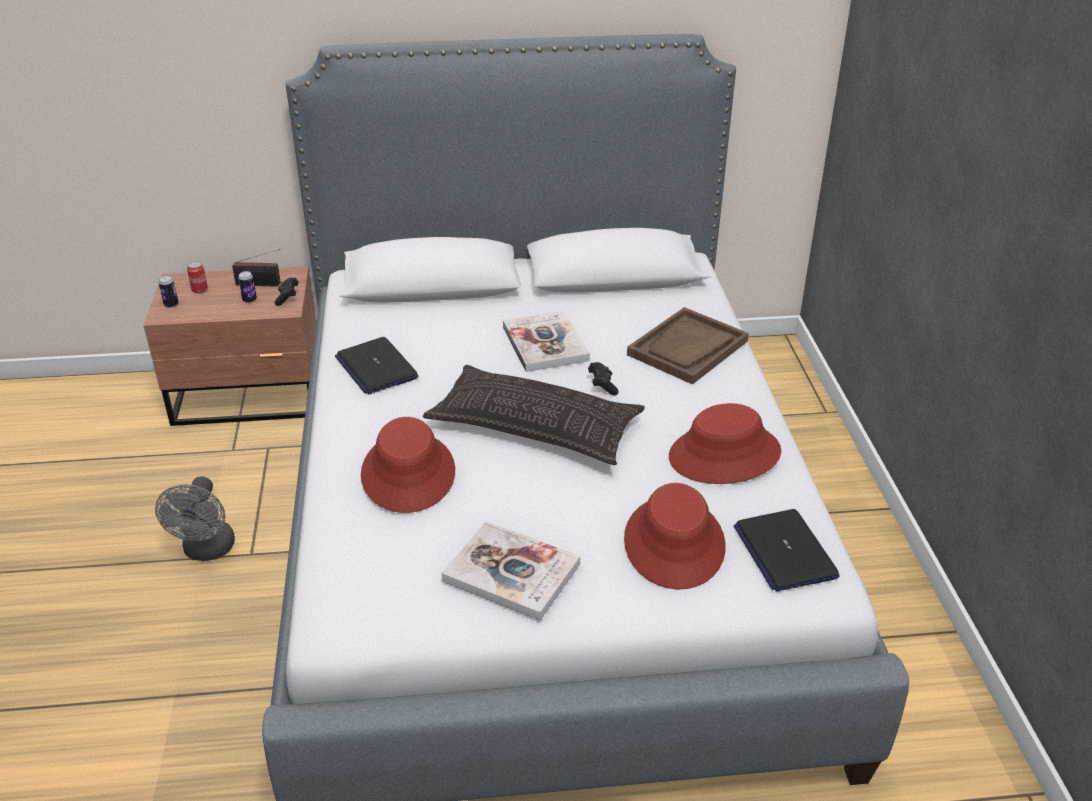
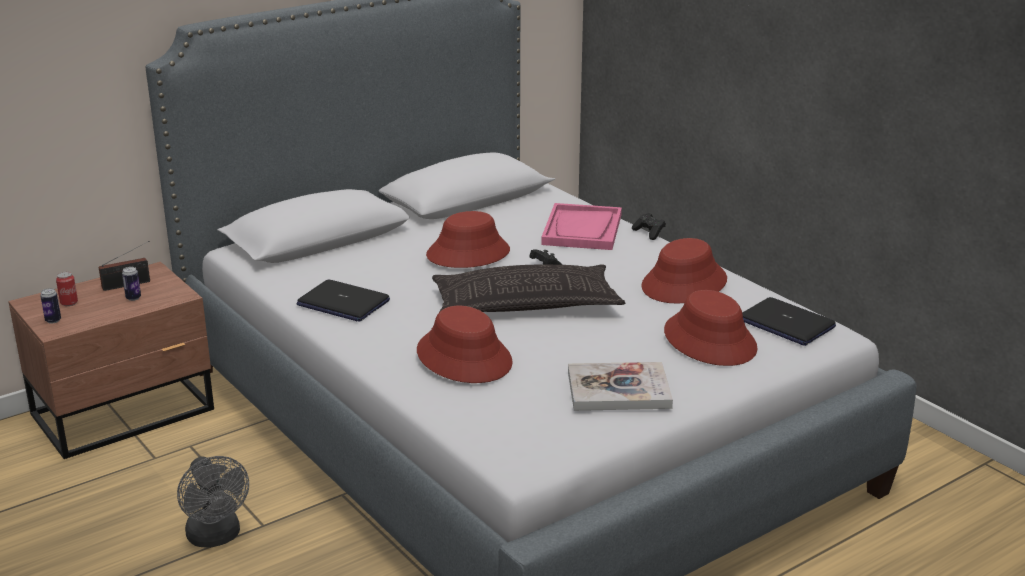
camera: 30 degrees left, 10 degrees down
(287, 297) = (170, 287): black game controller -> black game controller (649, 233)
(545, 344) = (468, 253): book -> red hat
(687, 348) = (582, 230): brown tray -> pink tray

